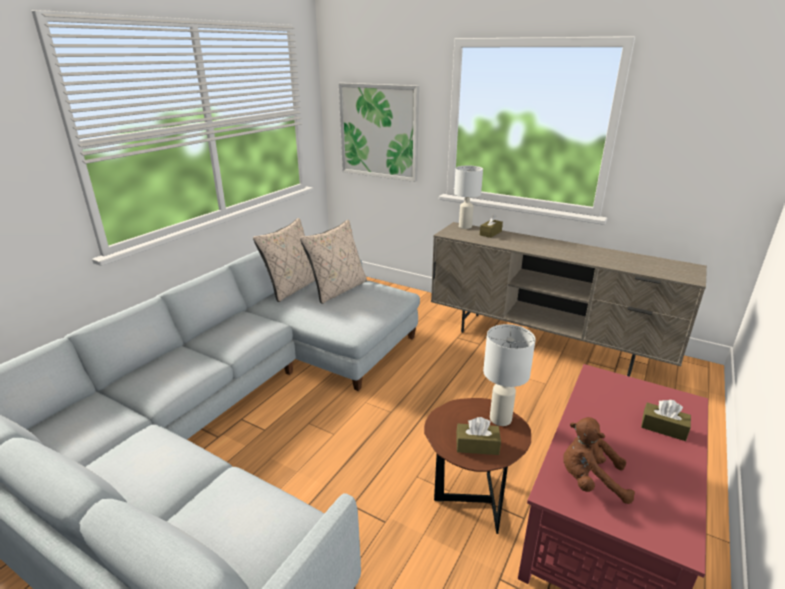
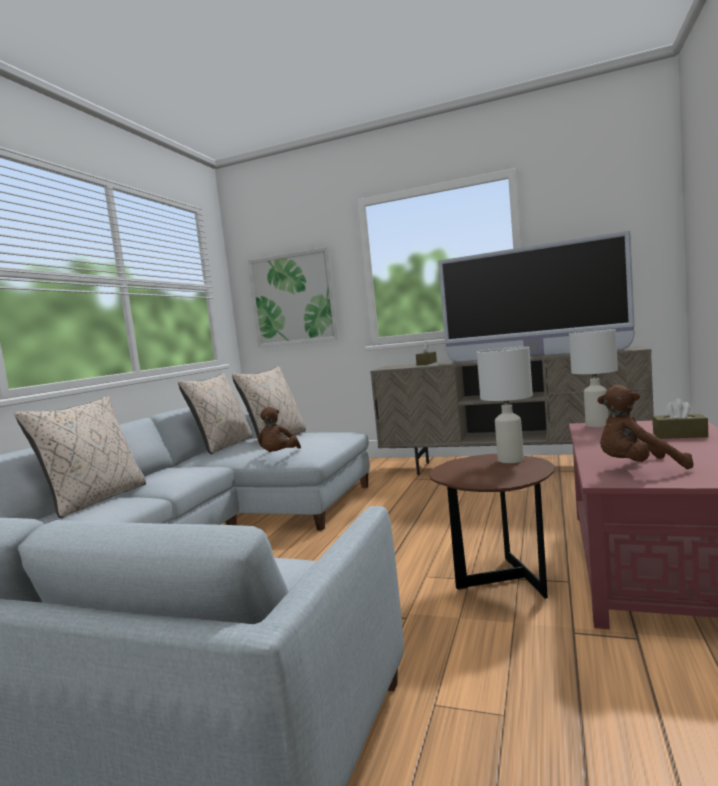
camera: 10 degrees left, 20 degrees down
(176, 355) = (96, 500): none -> beige pillow
(330, 323) = (279, 456): none -> brown plush toy
(465, 226) = (399, 365): white table lamp -> white table lamp (597, 425)
(477, 446) = (498, 475): brown tissue box -> none
(591, 258) = (534, 356): none -> television

